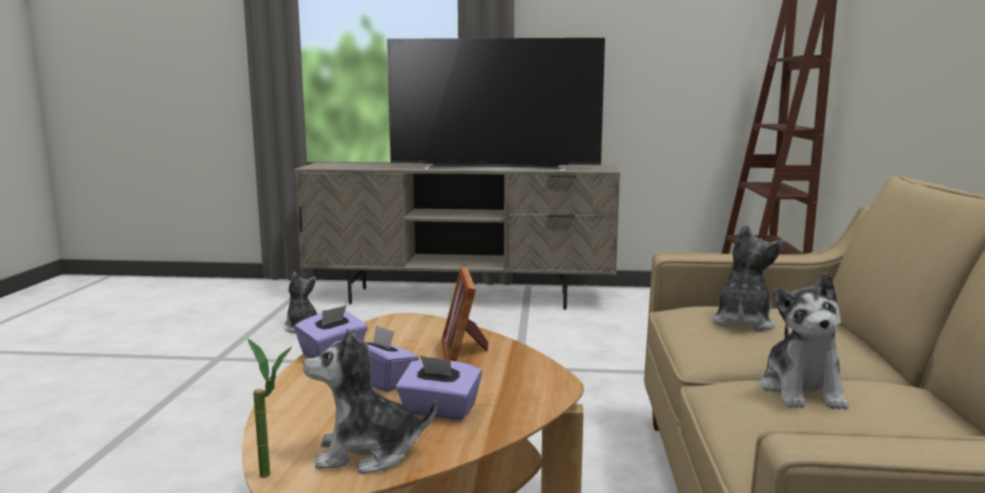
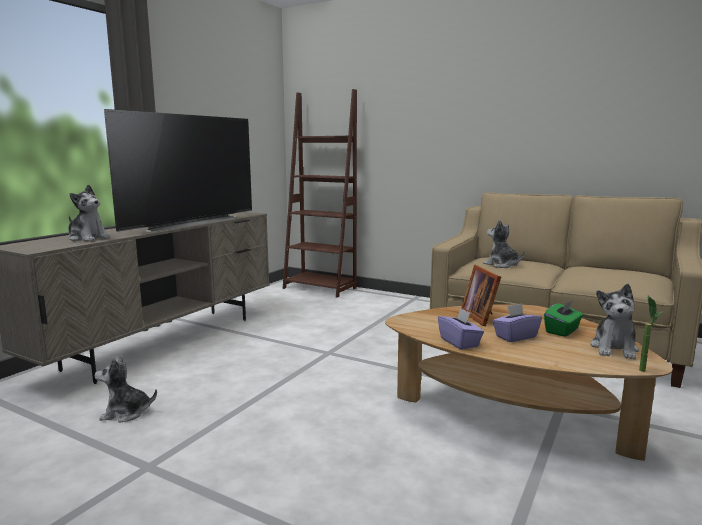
camera: 65 degrees left, 0 degrees up
(439, 410) = (562, 331): purple tissue box -> green tissue box
(464, 355) = (481, 317): picture frame -> picture frame turned 60 degrees clockwise
(802, 391) = (586, 274): plush toy -> plush toy (88, 238)

